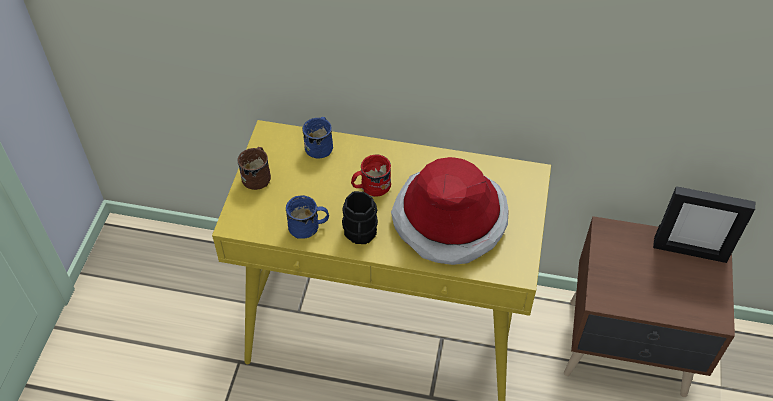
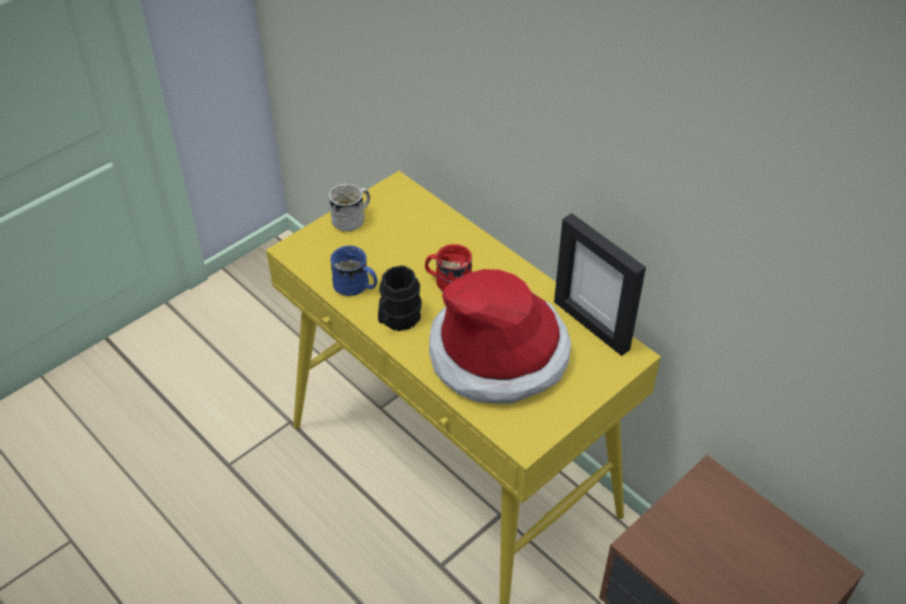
camera: 35 degrees right, 5 degrees down
(258, 176) = (353, 219): brown mug -> white mug
(320, 145) = (436, 220): blue mug -> none
(690, 250) = (796, 555): picture frame -> picture frame (592, 324)

